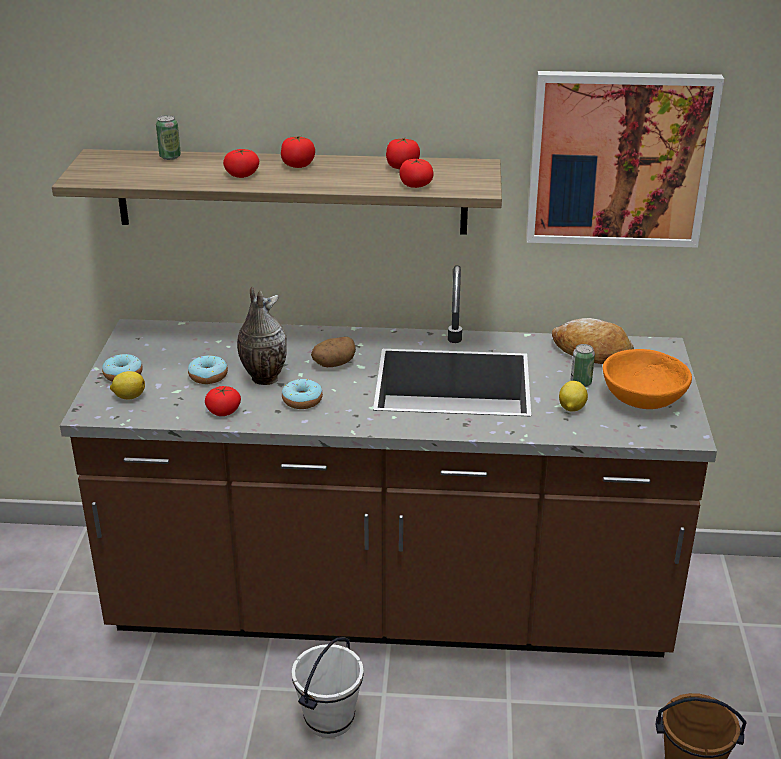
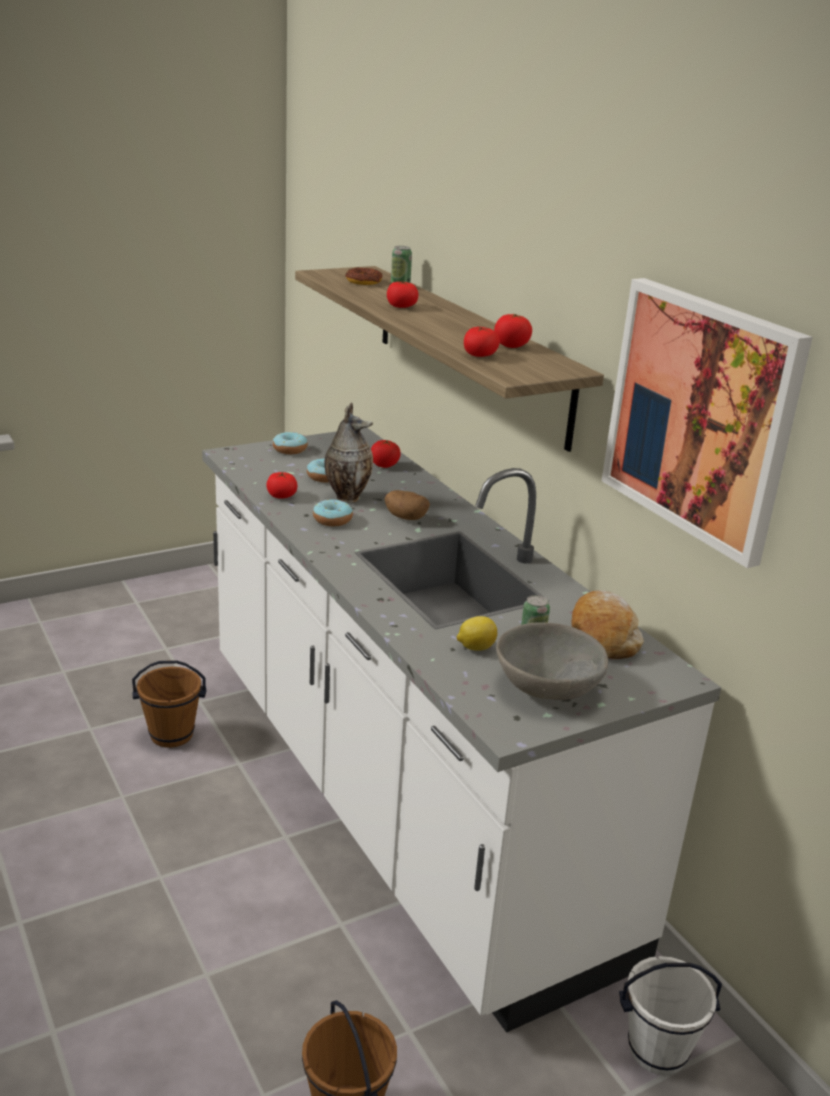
camera: 55 degrees right, 5 degrees down
(129, 397) = (263, 459): lemon -> none
(138, 168) = (364, 281): none -> donut
(173, 721) = (172, 734): none -> brown bucket
(298, 165) = (451, 317): tomato -> tomato (384, 465)
(330, 720) = (231, 816): white bucket -> white bucket (657, 1051)
(390, 605) = (398, 798): brown counter -> white counter
(644, 399) = (548, 687): orange bowl -> grey bowl

